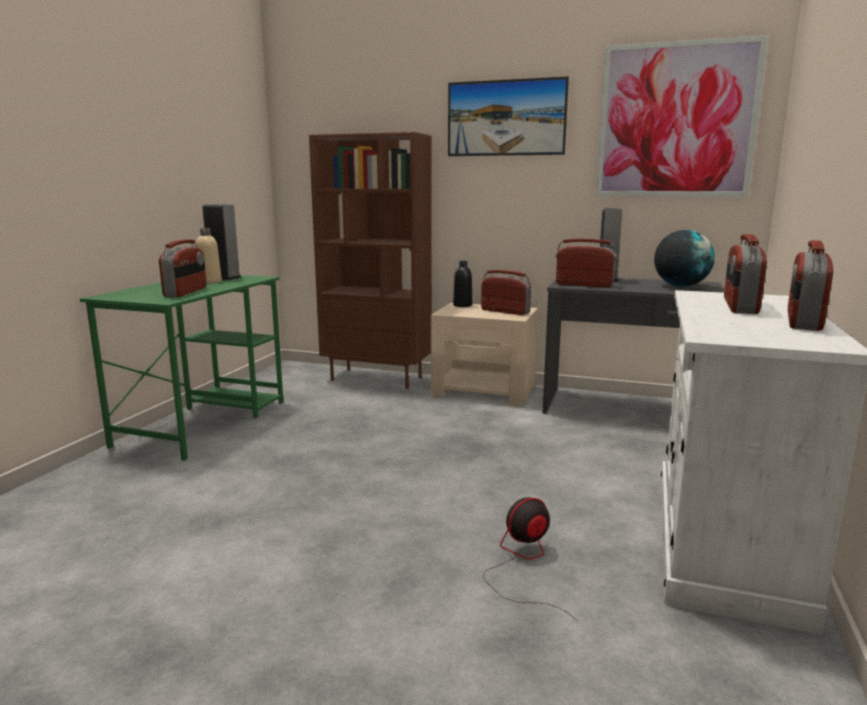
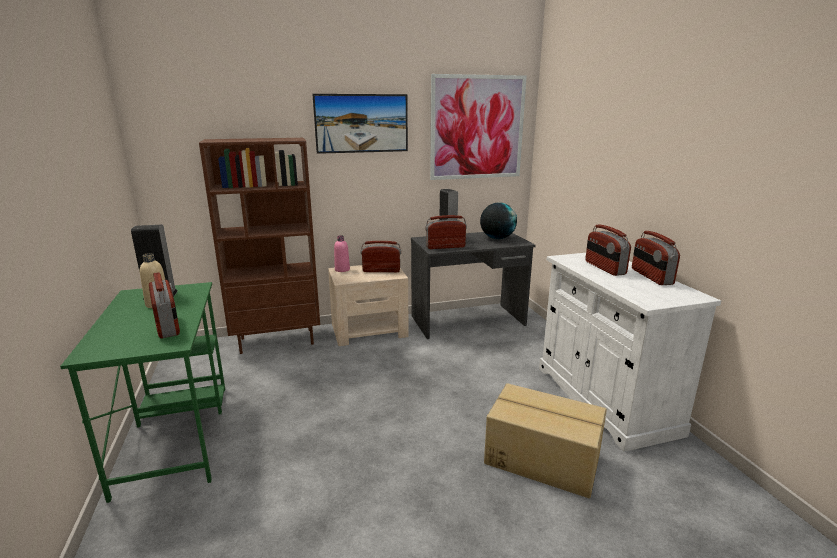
camera: 35 degrees left, 5 degrees up
(462, 305) = (342, 270): black bottle -> pink bottle
(523, 563) = (542, 458): fan -> cardboard box

